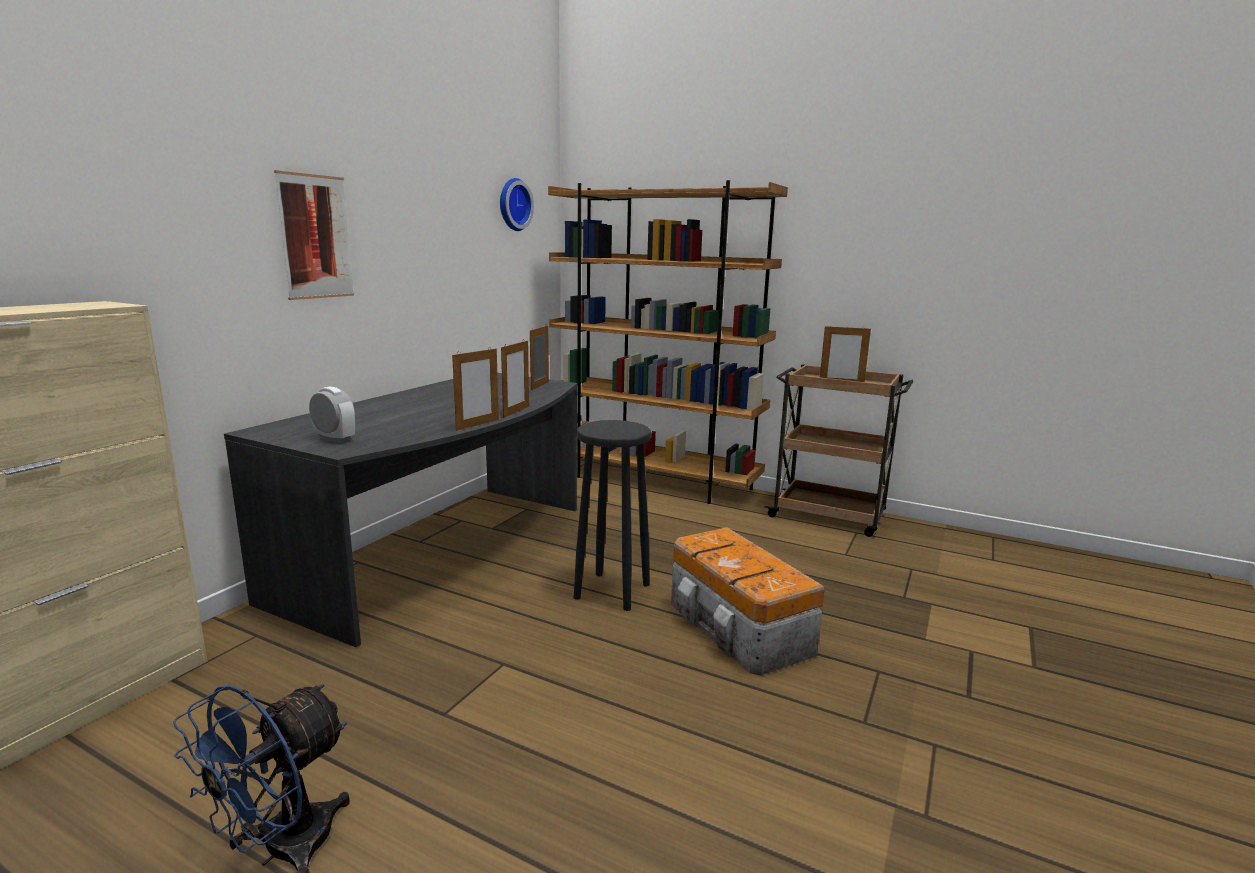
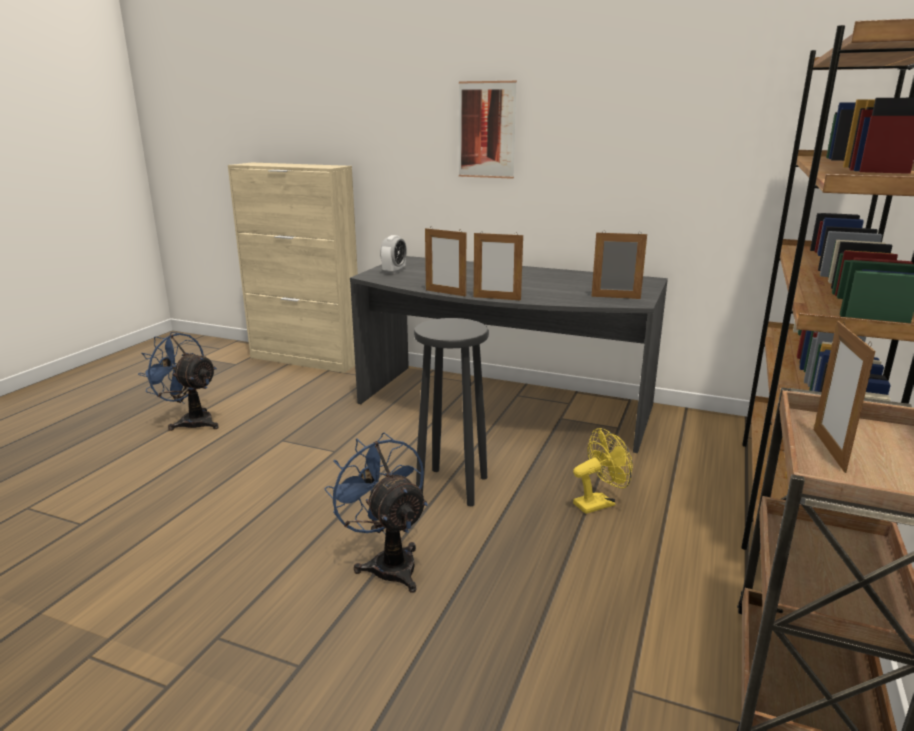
camera: 85 degrees right, 5 degrees up
(512, 204) = (767, 87): wall clock -> none
(651, 534) = (599, 503): none -> yellow fan
(738, 629) = (388, 563): storage box -> blue fan

